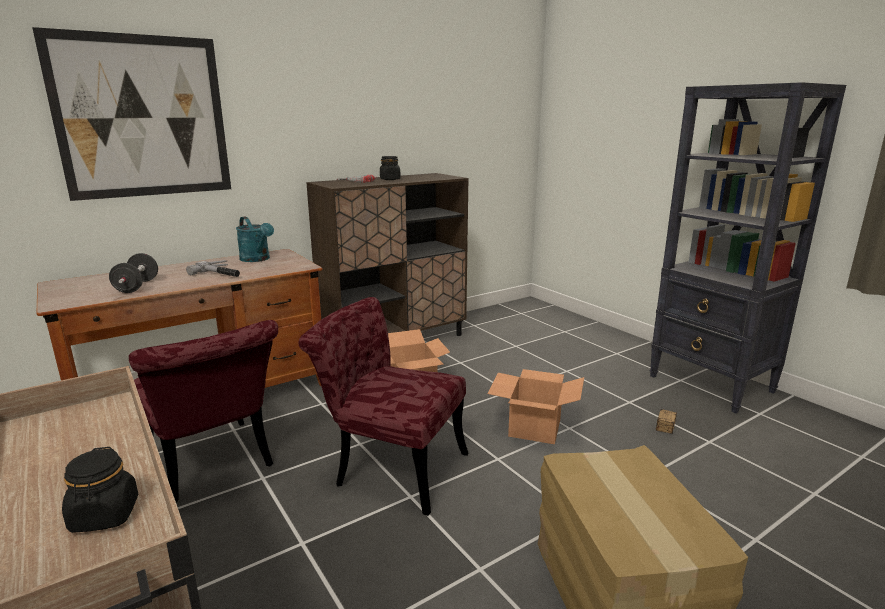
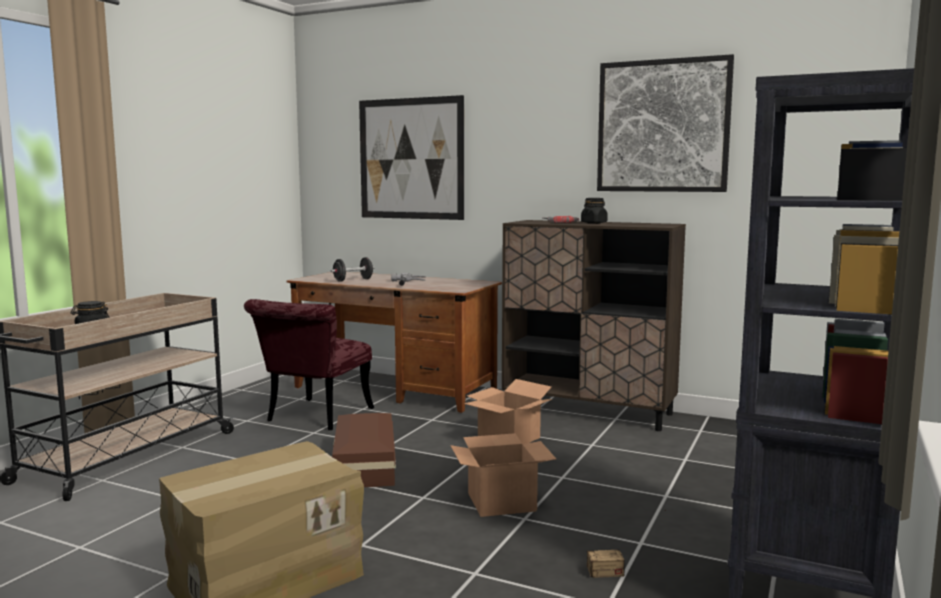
camera: 60 degrees right, 10 degrees down
(257, 259) = (456, 282): turquoise watering can -> none
(390, 467) = (366, 463): red chair -> brown storage box
(414, 90) = (662, 126): none -> picture

